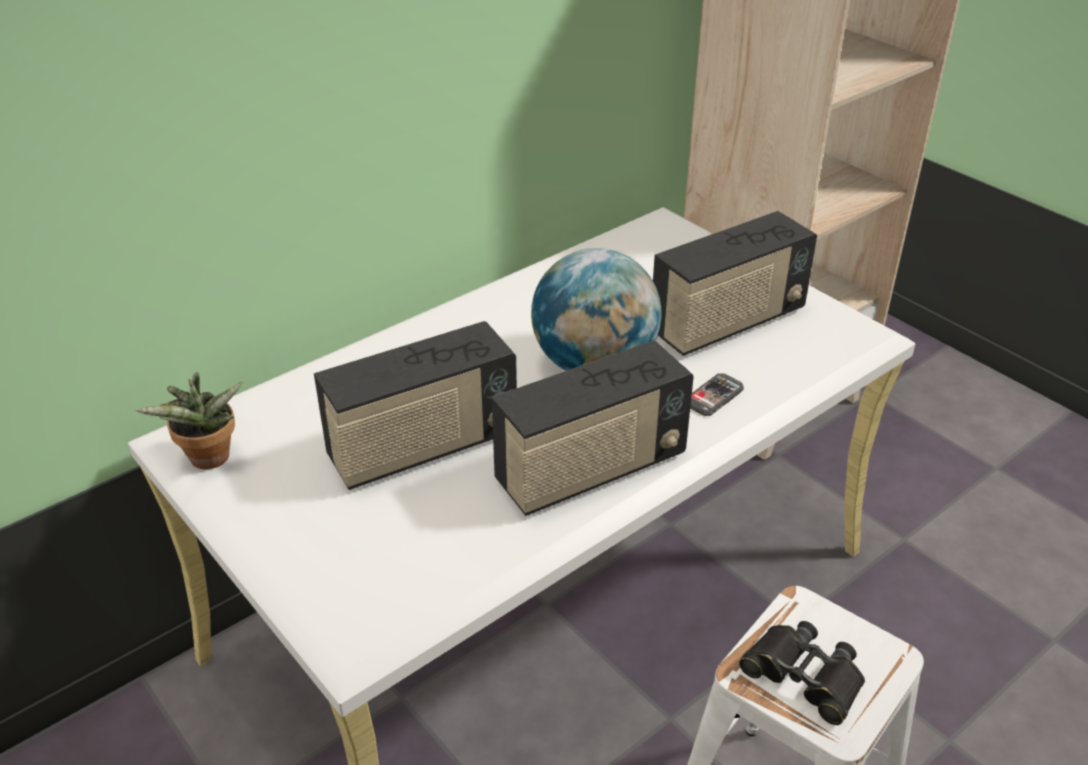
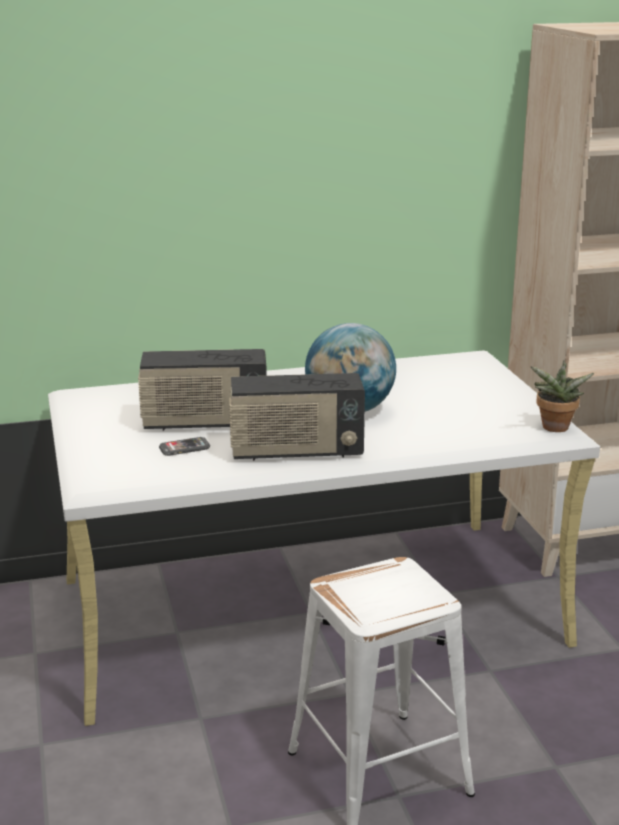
camera: 25 degrees right, 15 degrees down
(209, 461) = (81, 405): potted plant -> potted plant (554, 429)
(713, 396) = (414, 438): phone -> phone (184, 448)
(727, 323) = (464, 409): radio -> none
(804, 676) = (368, 594): black binoculars -> none

